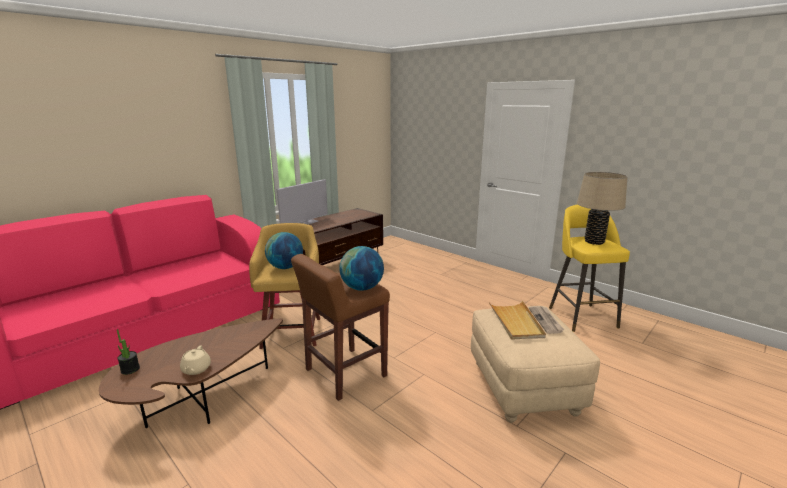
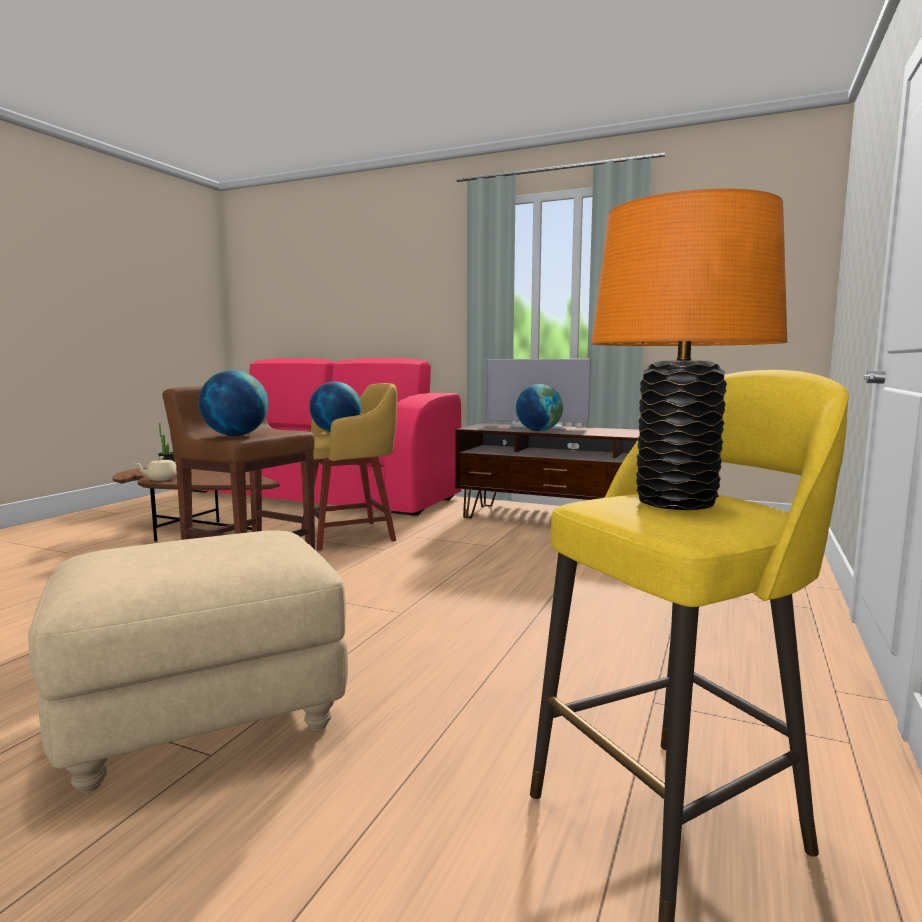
camera: 70 degrees right, 10 degrees down
(323, 226) = (538, 431): none -> globe
(516, 322) = (208, 542): beige tray -> none
(546, 321) = (213, 562): newspaper -> none
(594, 242) = (675, 502): beige table lamp -> orange table lamp

